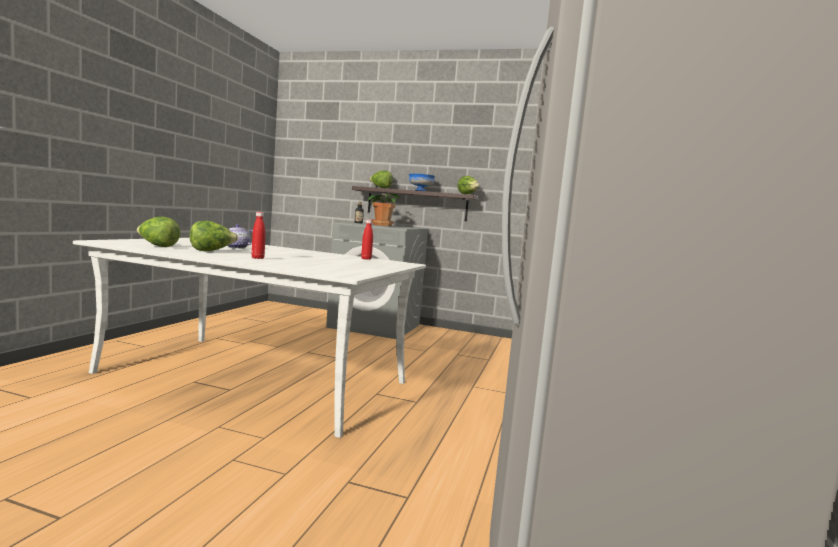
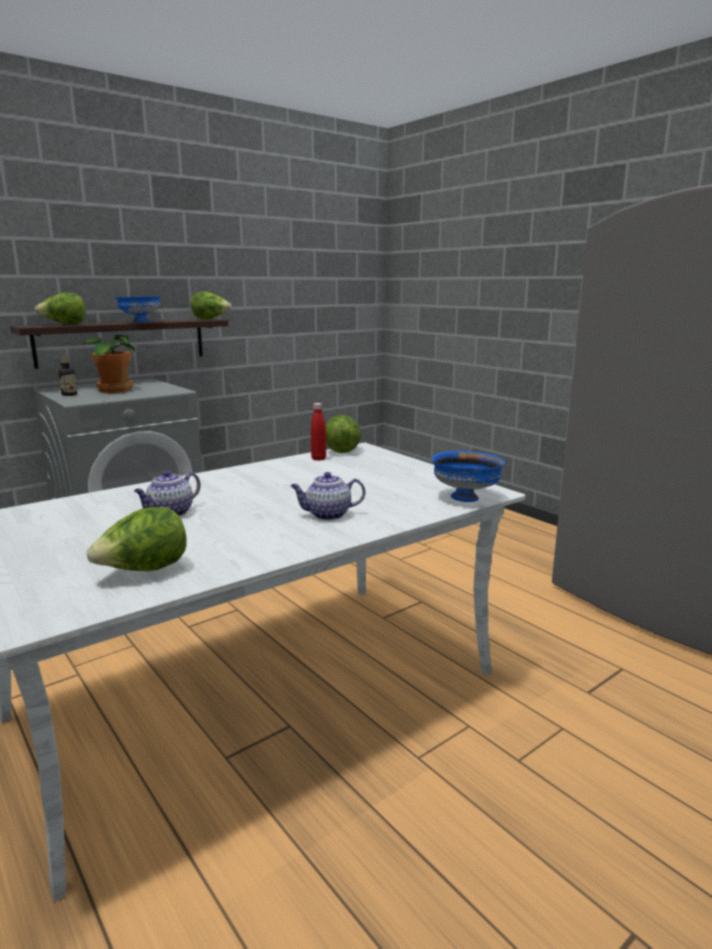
camera: 55 degrees left, 10 degrees up
(211, 251) = (234, 535): lettuce -> lettuce (342, 450)
(257, 258) = (327, 515): red bottle -> teapot
(326, 272) = (465, 497): none -> blue bowl

